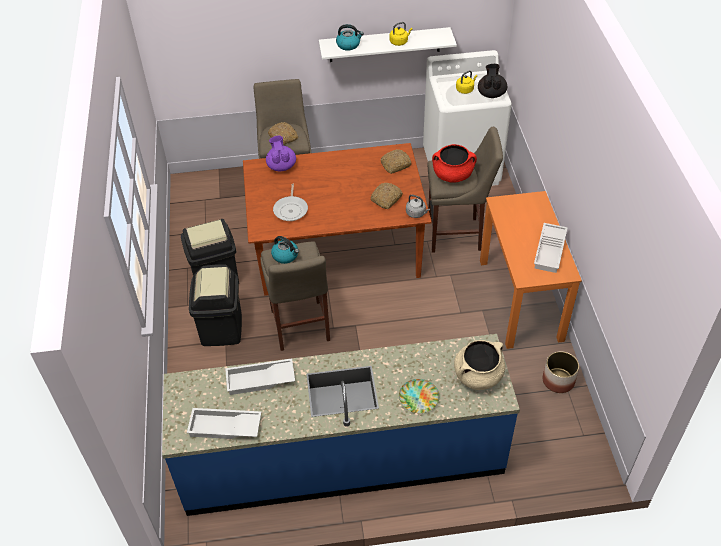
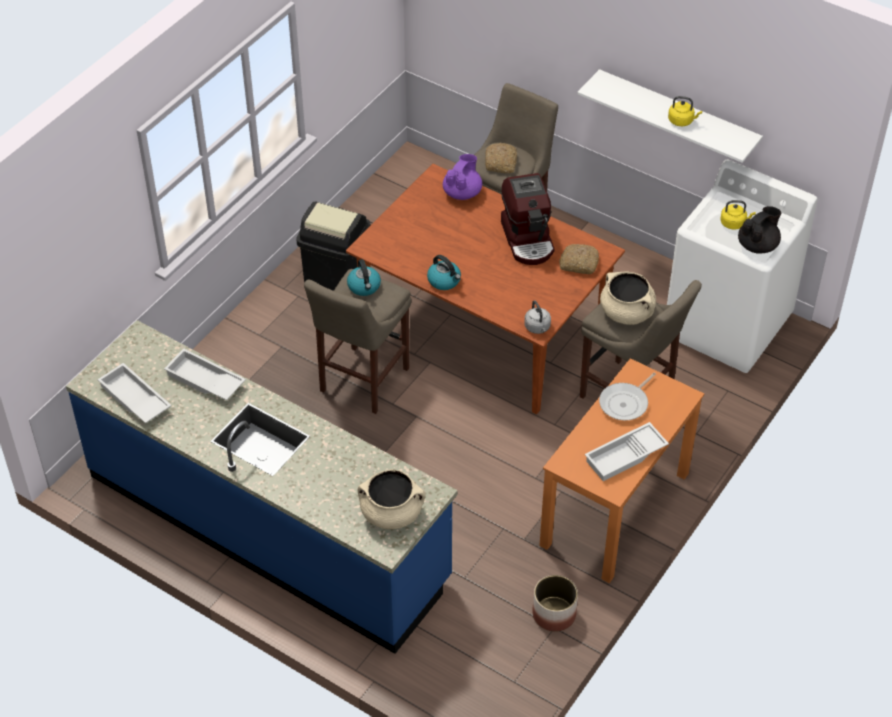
camera: 40 degrees right, 0 degrees up
(222, 328) = (290, 333): black trash can -> none
(291, 209) = (420, 244): frying pan -> frying pan (625, 403)
(348, 45) = (622, 93): kettle -> kettle (444, 281)
(351, 169) = (528, 239): none -> coffee machine
(386, 199) = (525, 293): bread -> none
(418, 398) = (316, 493): plate -> none
(452, 175) = (627, 313): red cooking pot -> beige cooking pot

